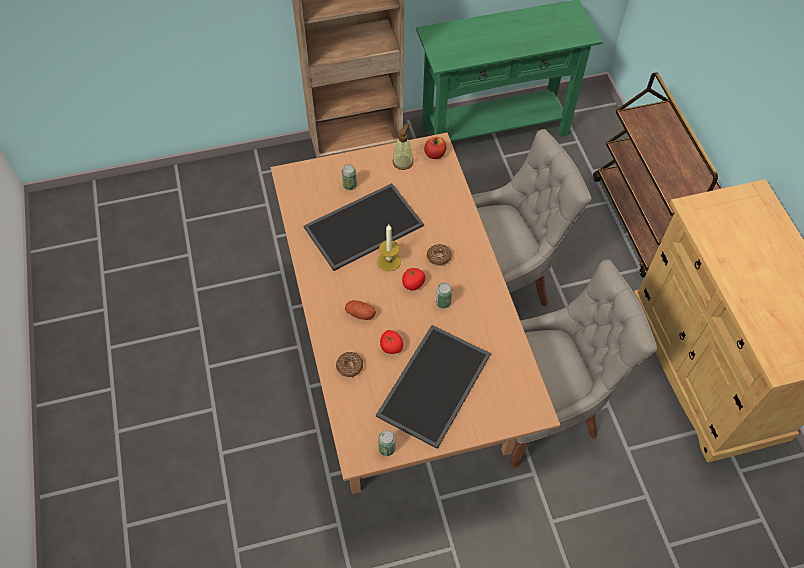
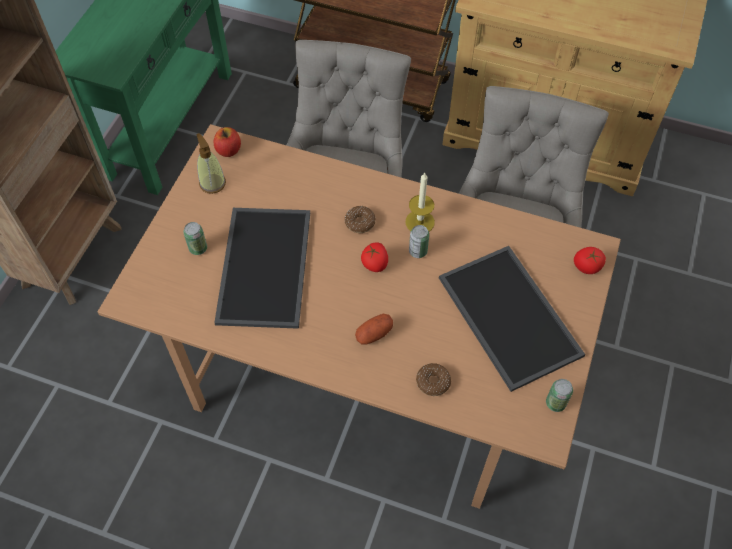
camera: 55 degrees left, 0 degrees up
(389, 261) = (329, 269): candle -> candle (420, 222)
(391, 347) = (436, 329): tomato -> tomato (586, 267)

